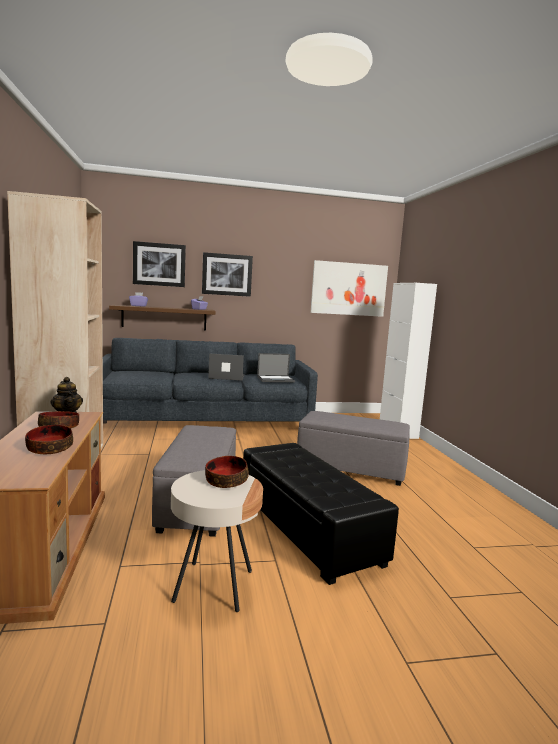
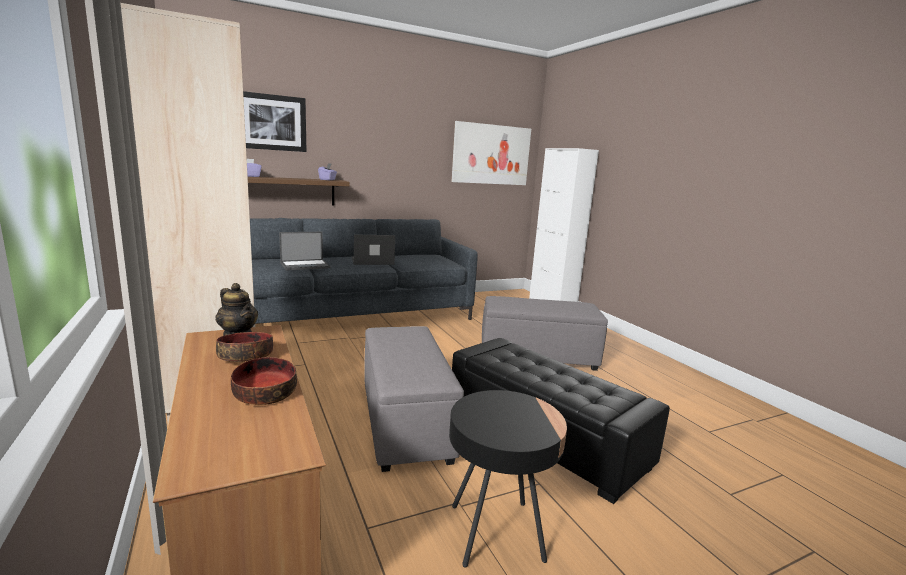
camera: 15 degrees left, 5 degrees up
(213, 586) = (496, 532): beige side table -> black side table
(226, 481) = (509, 406): bowl -> none
(227, 274) = (357, 137): picture -> none
(276, 379) = (429, 261): laptop -> laptop (305, 265)

